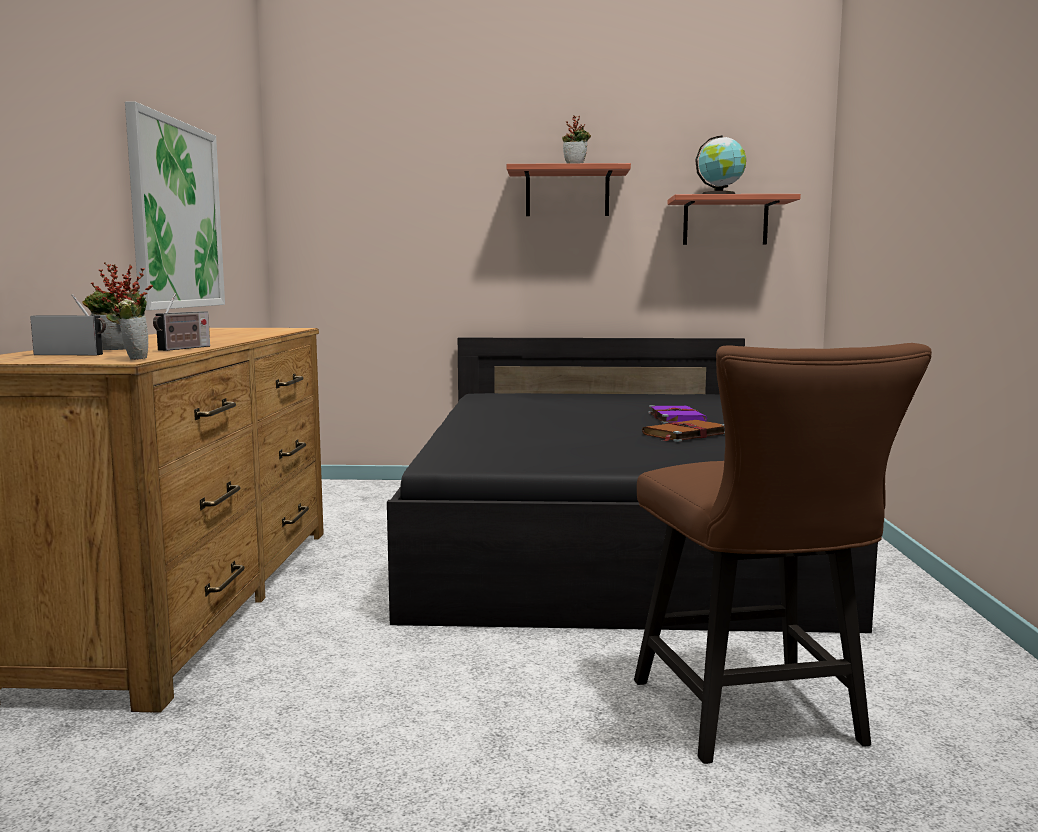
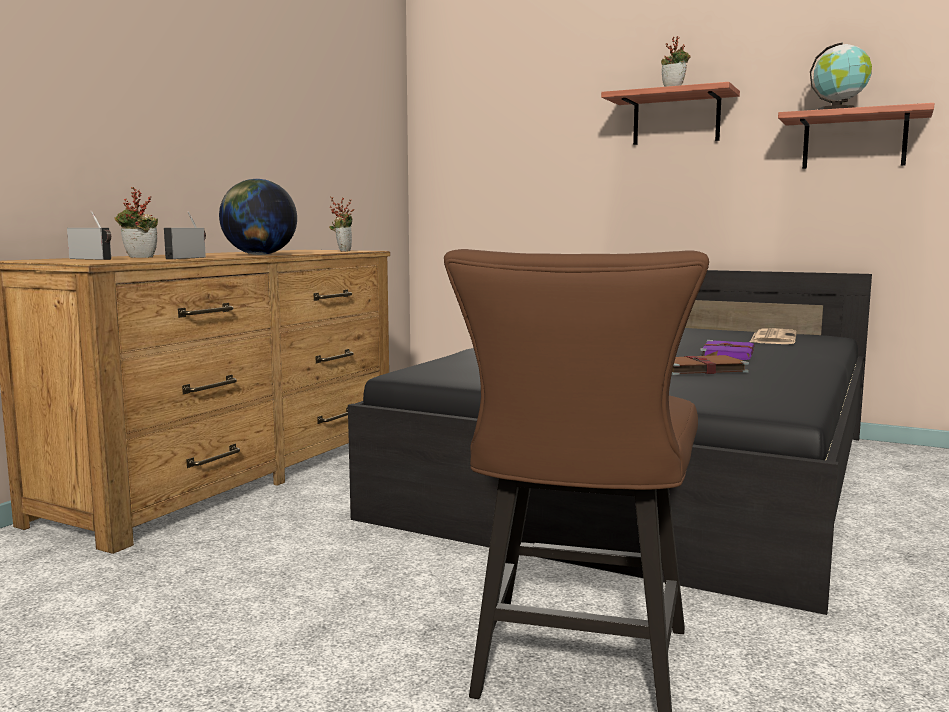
camera: 25 degrees right, 0 degrees up
(133, 358) = (109, 261): potted plant -> potted plant (342, 251)
(176, 215) = (280, 152): picture -> none
(183, 348) = (187, 258): radio -> radio turned 150 degrees clockwise
(226, 339) = (259, 254): none -> globe
(680, 399) = (773, 338): none -> newspaper

